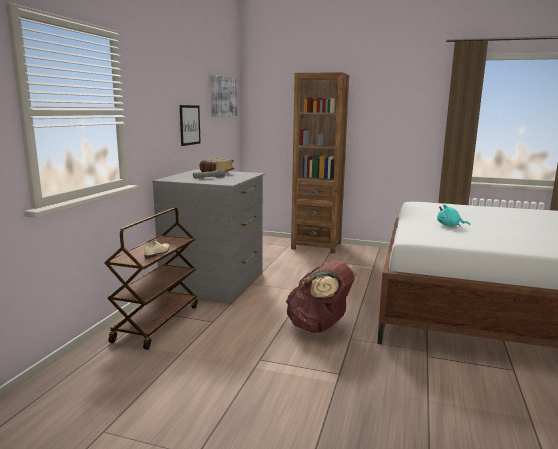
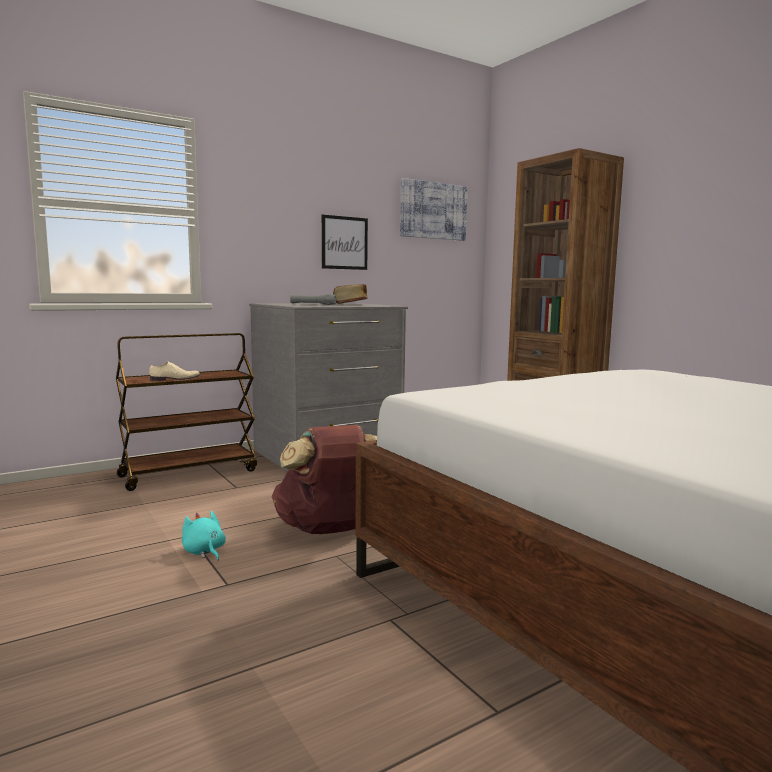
camera: 40 degrees right, 5 degrees down
(450, 226) = (562, 392): turquoise plush toy -> turquoise plush toy (204, 552)

